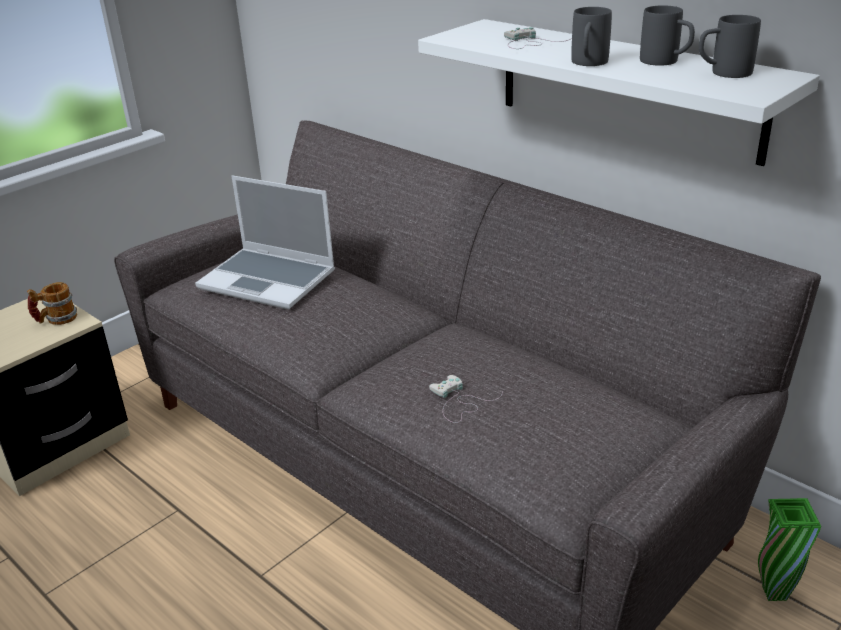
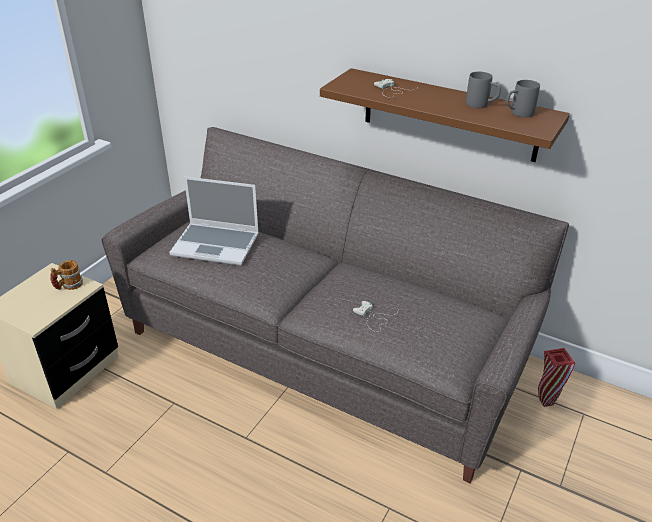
camera: 15 degrees left, 5 degrees up
(588, 64) = (437, 108): grey mug -> none
(626, 88) = (449, 115): white shelf -> brown shelf
(774, 593) = (546, 402): green vase -> red vase

